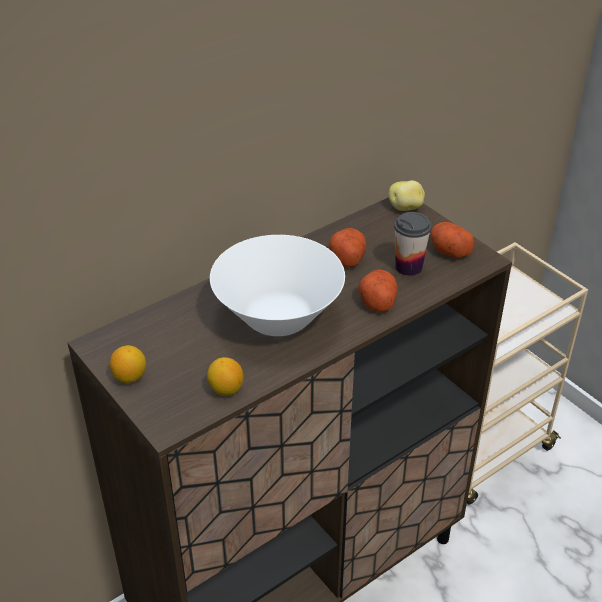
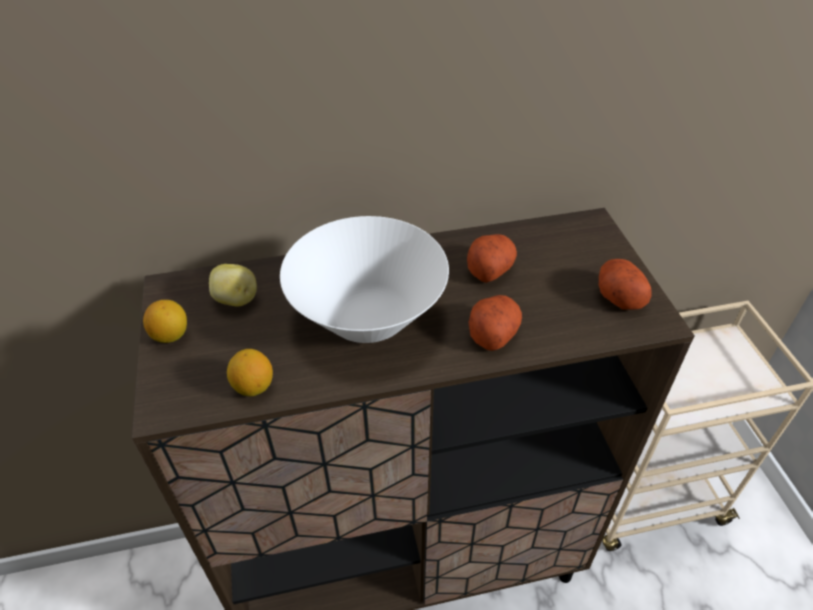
camera: 25 degrees right, 5 degrees up
(406, 208) = (594, 229): potato -> potato (236, 300)
(408, 267) = (556, 302): cup -> none

